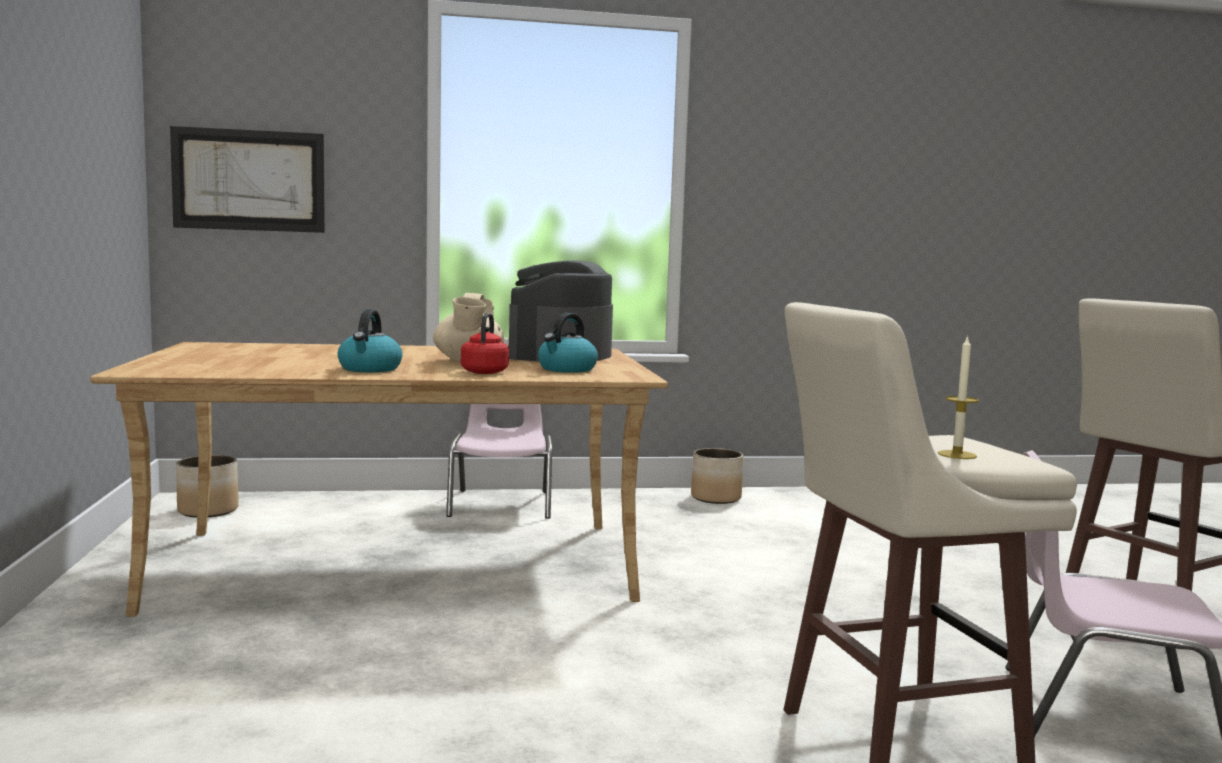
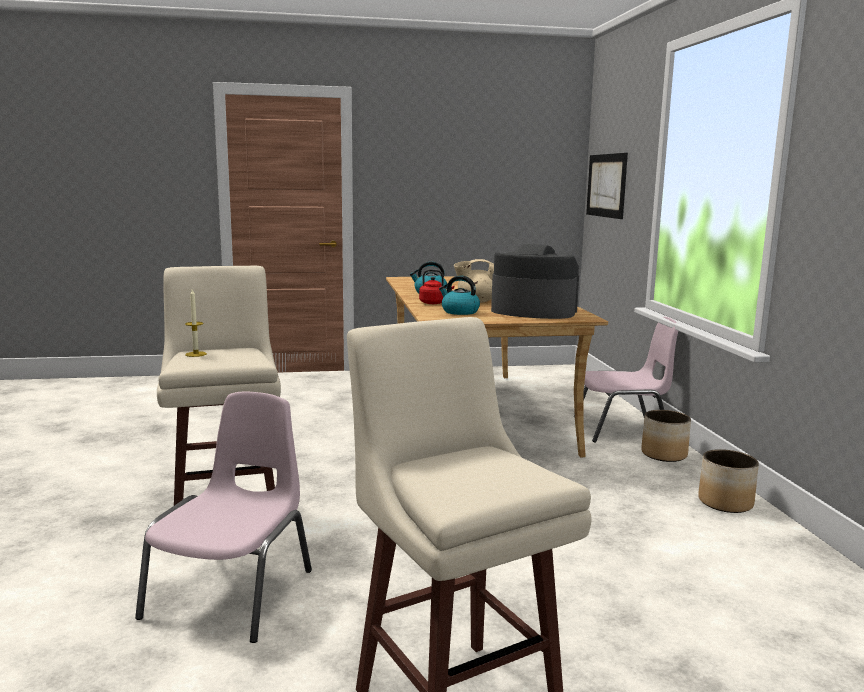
camera: 90 degrees right, 5 degrees up
(208, 511) = (547, 374): planter -> planter (664, 454)

